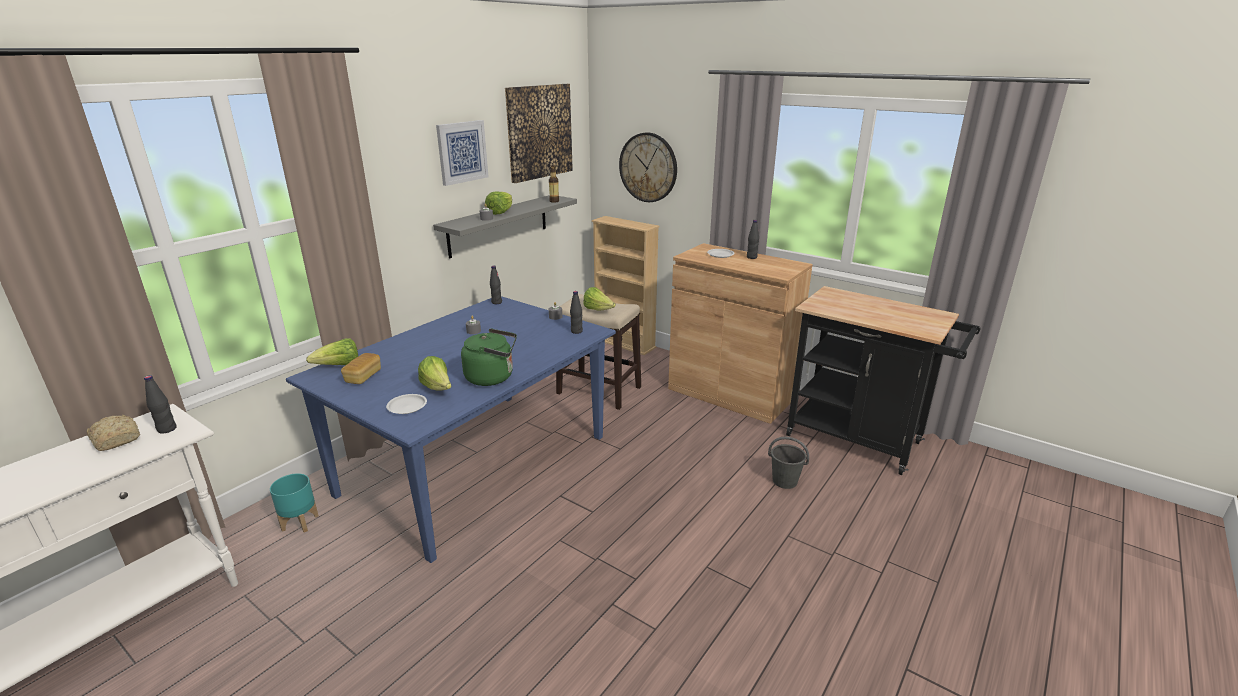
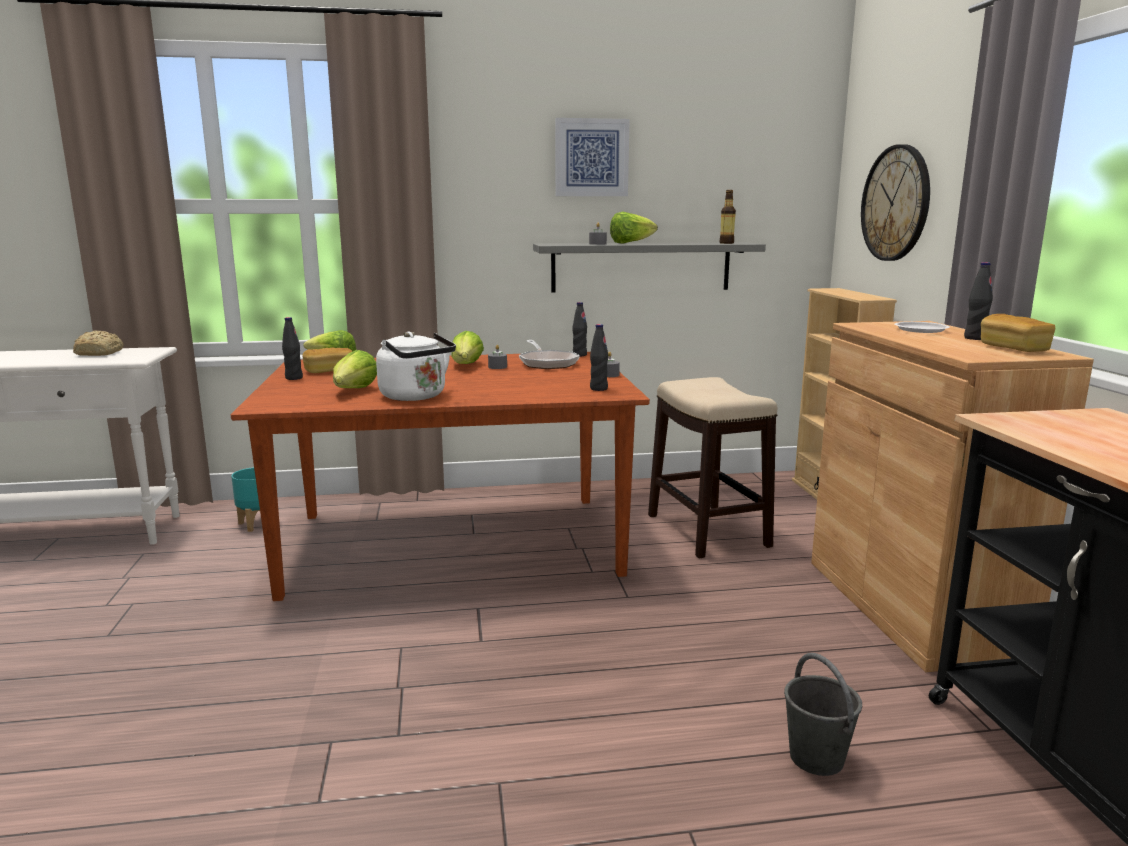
camera: 45 degrees right, 10 degrees down
(167, 429) = (131, 355): black bottle -> black bottle (294, 378)
(407, 407) = (298, 394): white plate -> none
(476, 464) = (454, 542): blue dining table -> brown dining table
(493, 377) = (416, 397): green kettle -> white kettle
(495, 317) = (547, 363): none -> frying pan
(539, 132) = (733, 148): picture -> none
(598, 310) = (706, 393): lettuce -> lettuce (466, 366)
(779, 263) = (1013, 348): none -> bread

